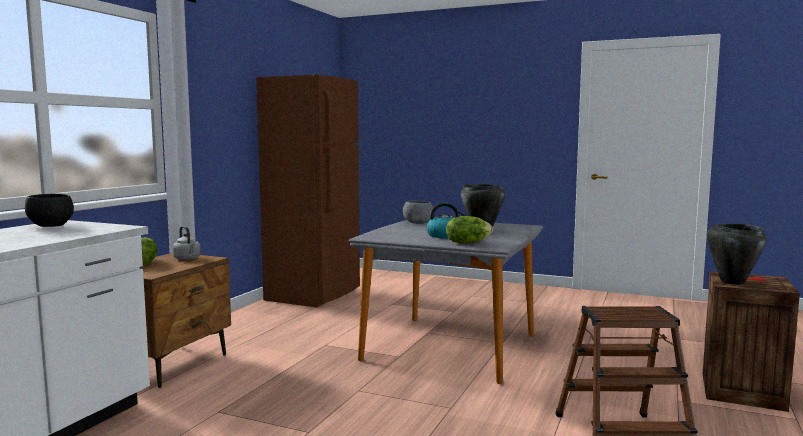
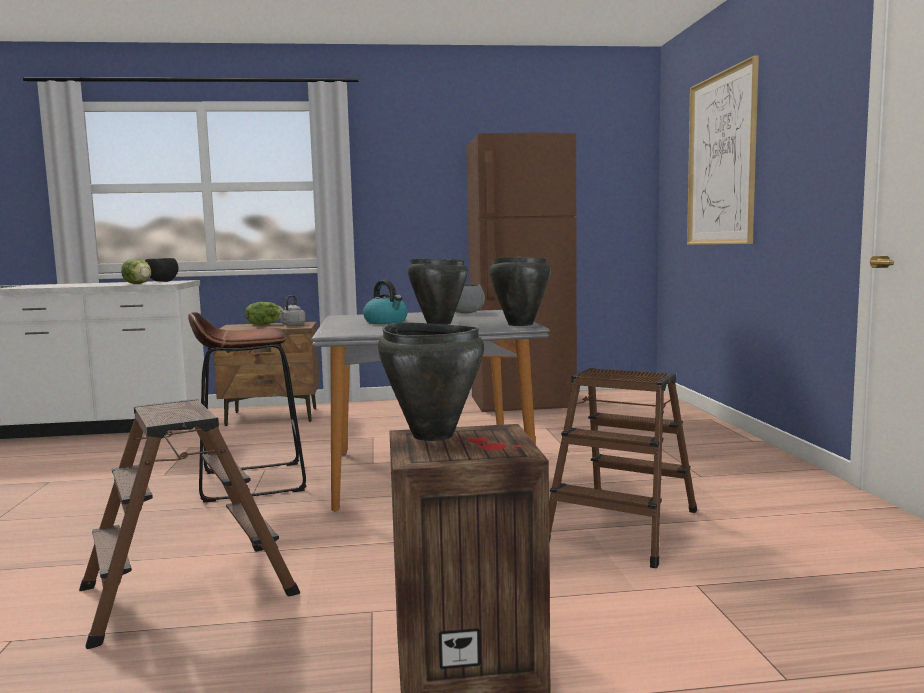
camera: 60 degrees right, 0 degrees up
(389, 399) = (253, 481): none -> brown stool
(434, 110) = (721, 160): none -> picture
(467, 243) = (346, 328): lettuce -> lettuce (138, 284)
(517, 225) = (519, 324): none -> black cooking pot
(593, 331) = (623, 526): none -> brown step ladder

